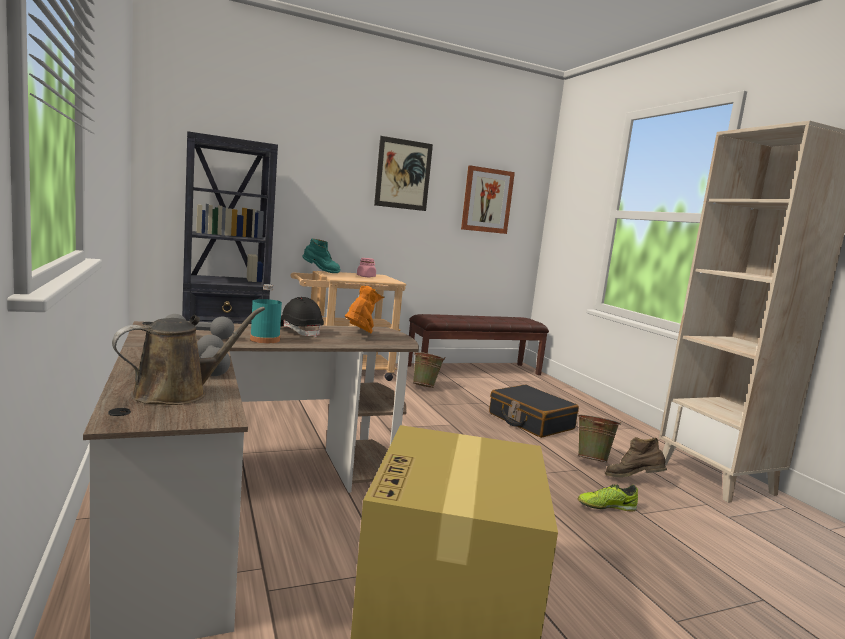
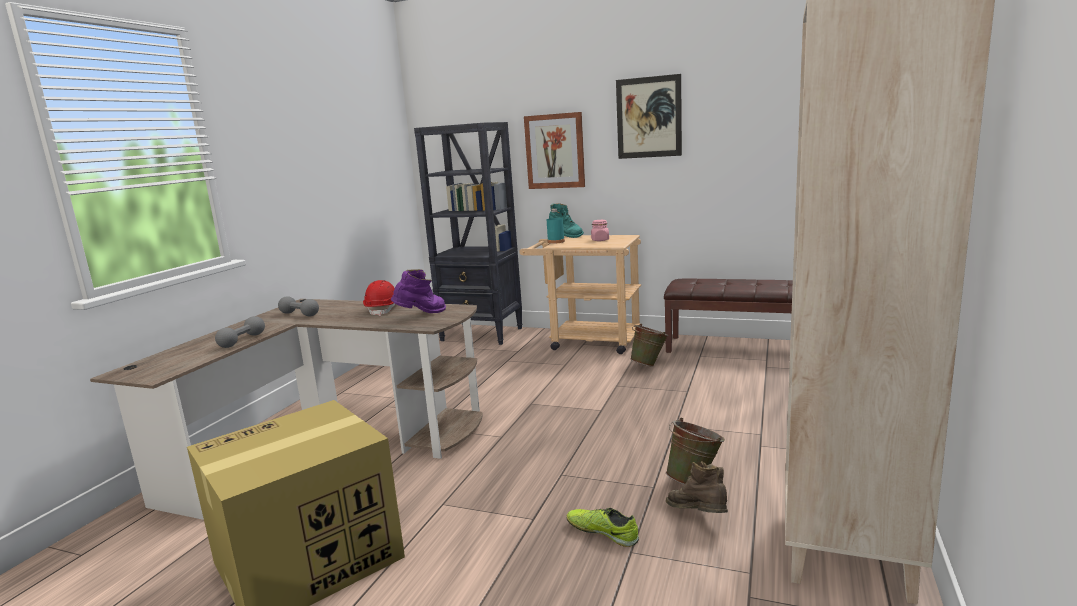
camera: 45 degrees right, 5 degrees up
(177, 393) = (180, 358): brown watering can -> none
(265, 339) = (336, 317): turquoise bottle -> turquoise bottle (556, 241)
(299, 331) = (383, 309): black hard hat -> red hard hat
(360, 335) = (421, 315): orange boot -> purple boot
(487, 200) = (769, 128): picture -> picture (555, 151)
(530, 421) = (704, 421): black suitcase -> none

